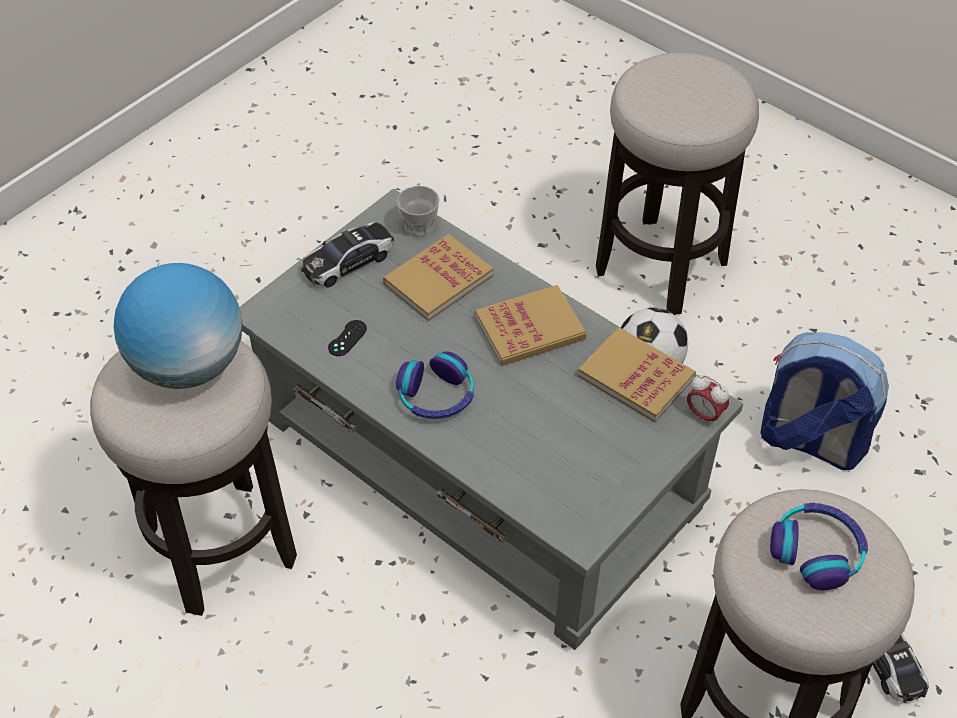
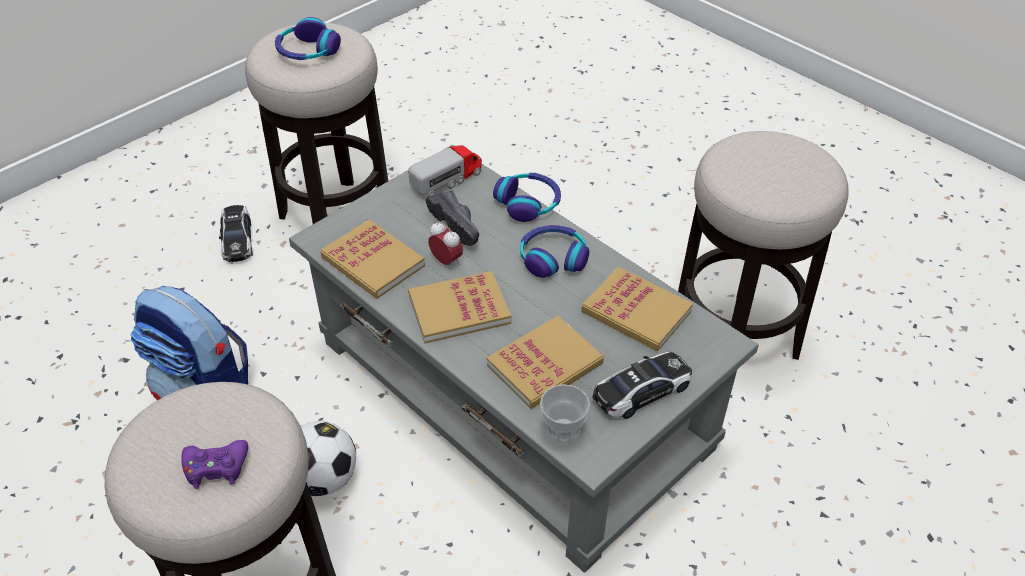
camera: 175 degrees left, 5 degrees down
(189, 365) = (768, 177): globe -> none
(347, 338) = (636, 312): black game controller -> book
(471, 471) = (528, 203): none -> headphones
(550, 431) = (459, 226): none -> black shoe
(579, 502) = (447, 180): none -> toy truck
(669, 78) = (216, 468): none -> purple game controller
(704, 415) = (326, 230): alarm clock -> alarm clock (446, 261)

